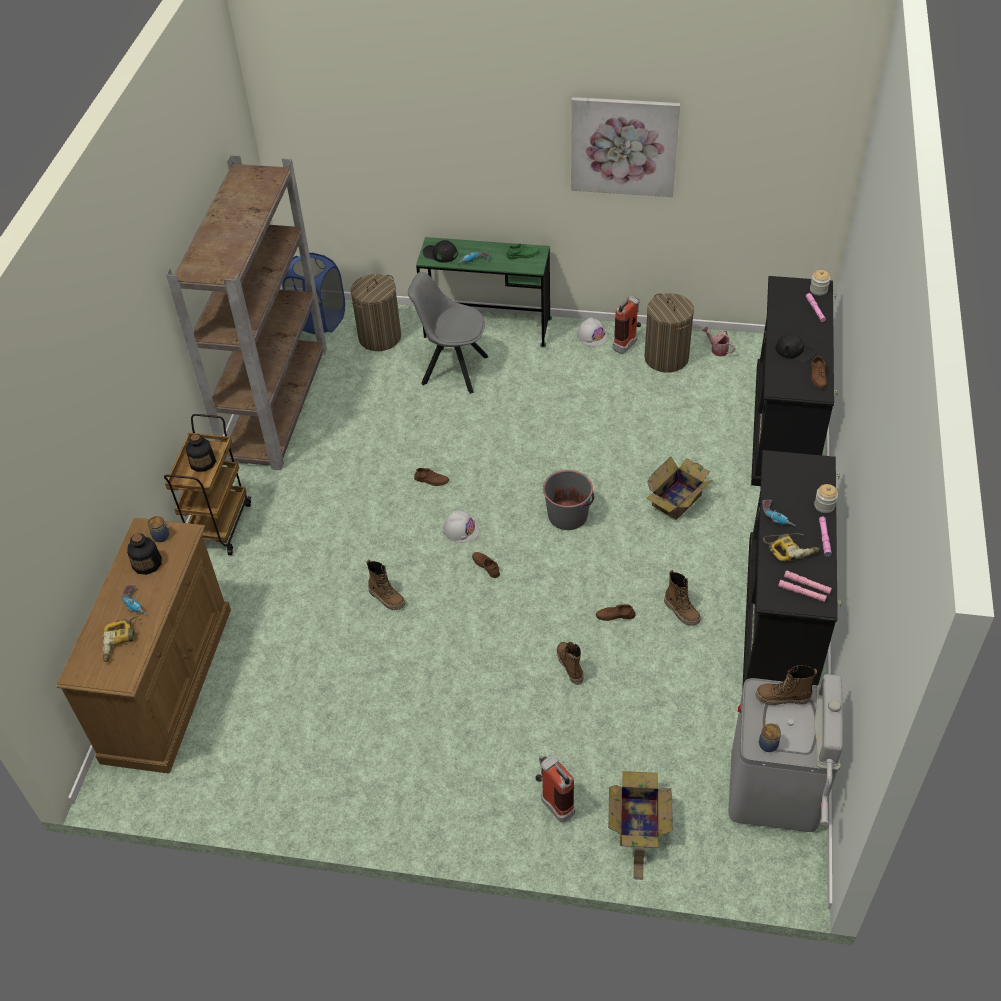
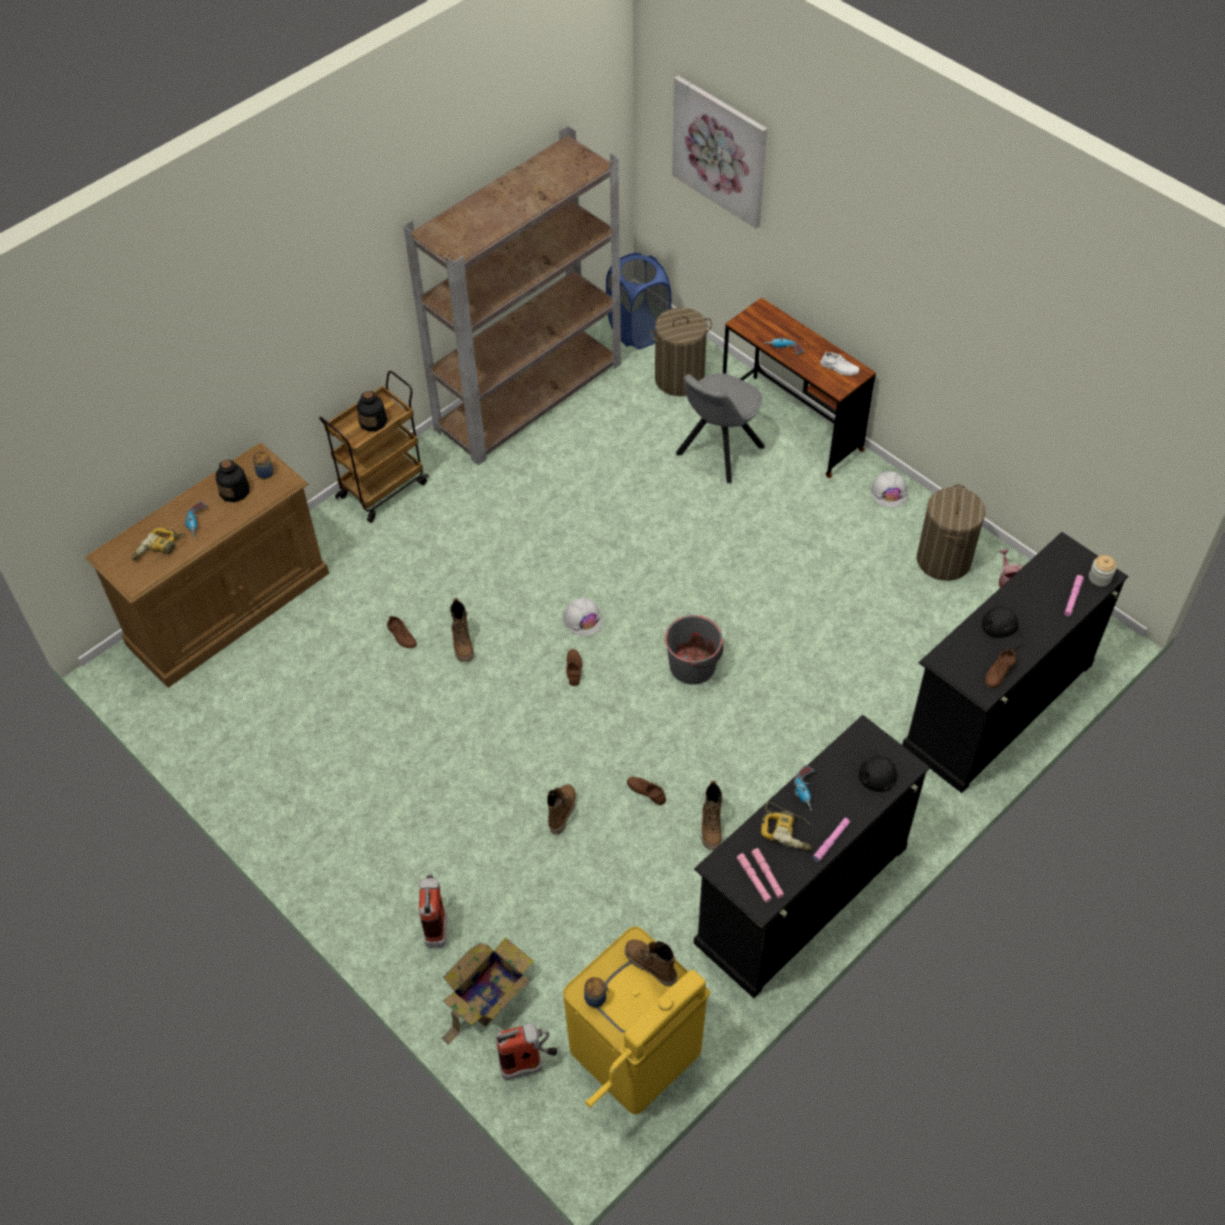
camera: 35 degrees right, 5 degrees up
(431, 480) = (599, 554): brown shoe -> brown shoe (401, 635)
(440, 254) = (759, 323): black cap -> black cap (872, 770)
(453, 369) = (718, 452): grey chair -> grey chair turned 105 degrees counterclockwise
(487, 328) = (791, 426): green desk -> brown desk
(523, 255) = (839, 368): green shoe -> white shoe
(623, 146) = (969, 305): picture -> picture (719, 151)
(628, 343) = (918, 521): fire extinguisher -> fire extinguisher (529, 1065)
(678, 499) = (814, 716): cardboard box -> none
(774, 792) = (634, 1054): grey washing machine -> yellow washing machine
(824, 506) = (865, 809): jar -> none

